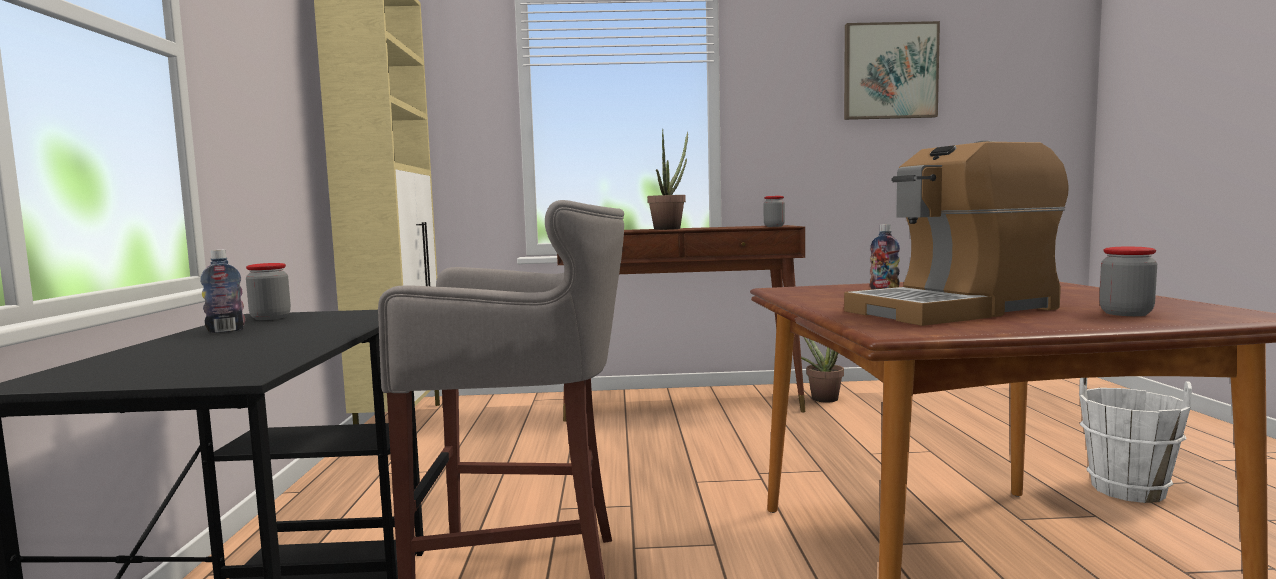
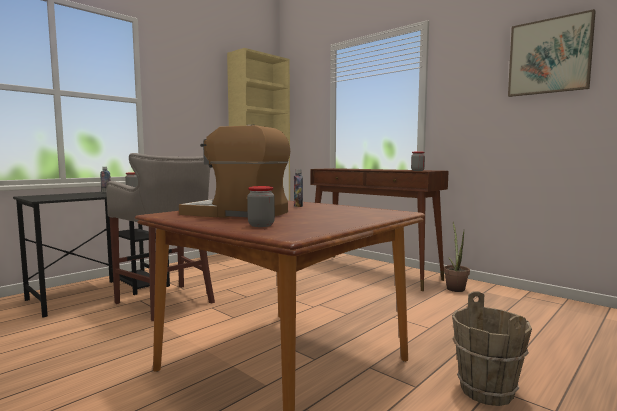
camera: 45 degrees right, 0 degrees up
(670, 228) = (371, 169): potted plant -> none
(1128, 490) = (486, 391): white bucket -> brown bucket

